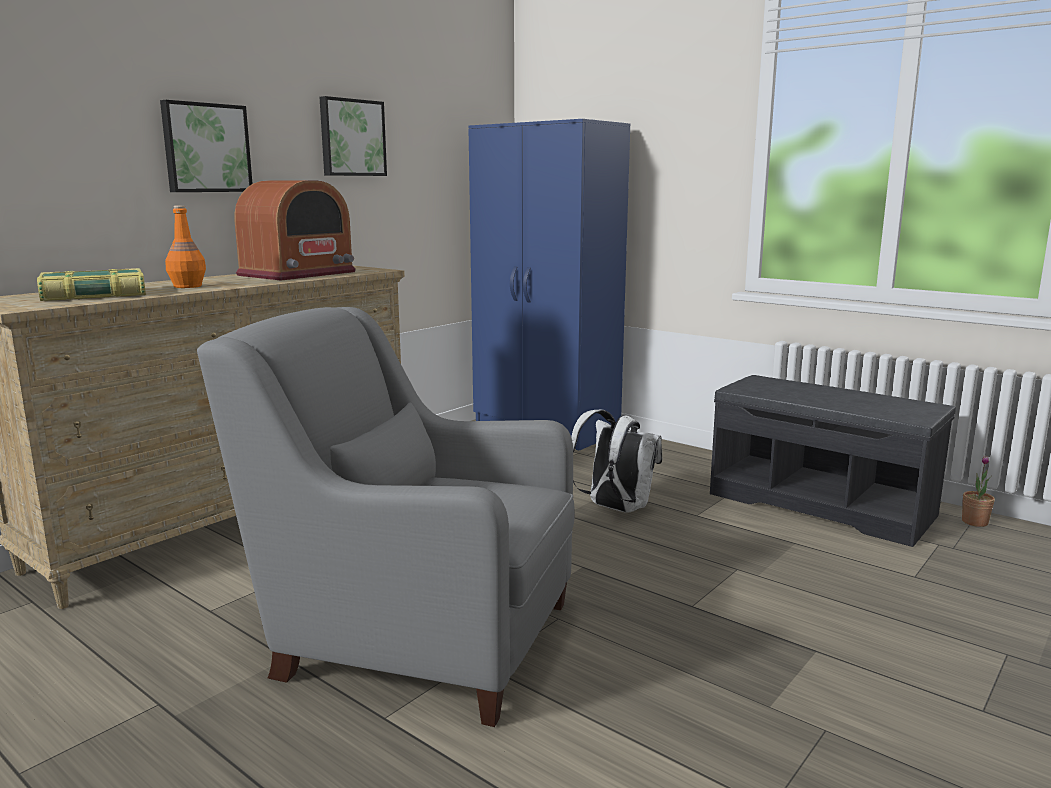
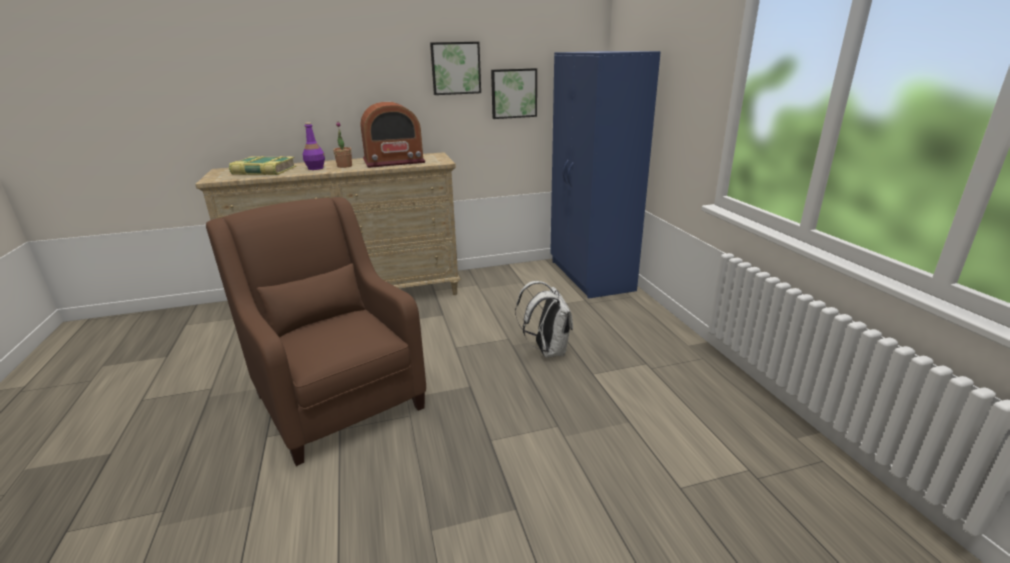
camera: 35 degrees right, 10 degrees up
(187, 286) = (315, 168): orange bottle -> purple bottle
(206, 148) = (349, 82): picture -> picture (513, 93)
(416, 636) = (336, 396): grey armchair -> brown armchair
(822, 504) = (702, 397): grey bench -> none
(974, 522) = (821, 463): potted plant -> potted plant (344, 166)

